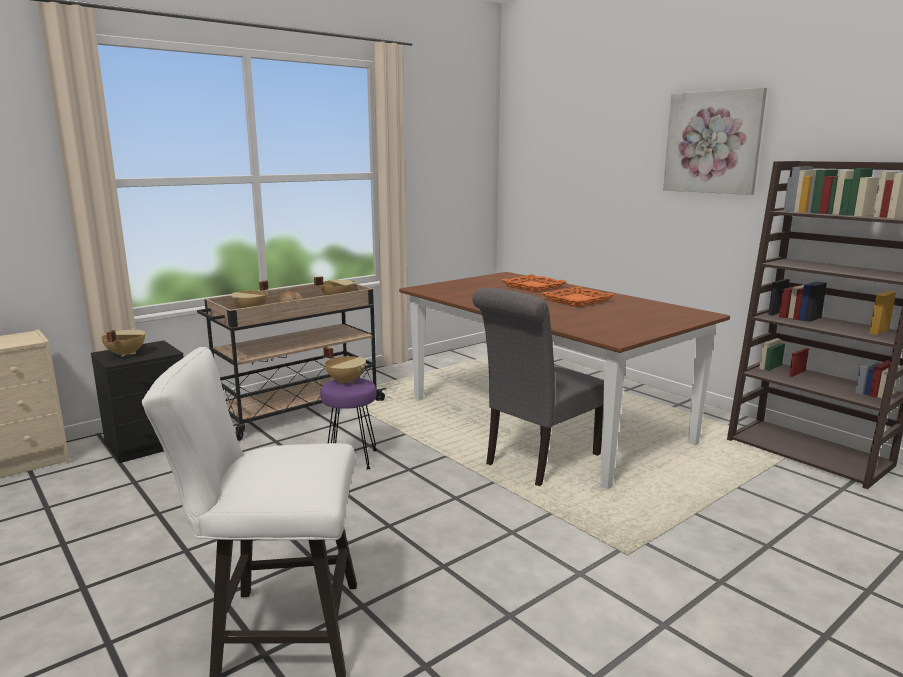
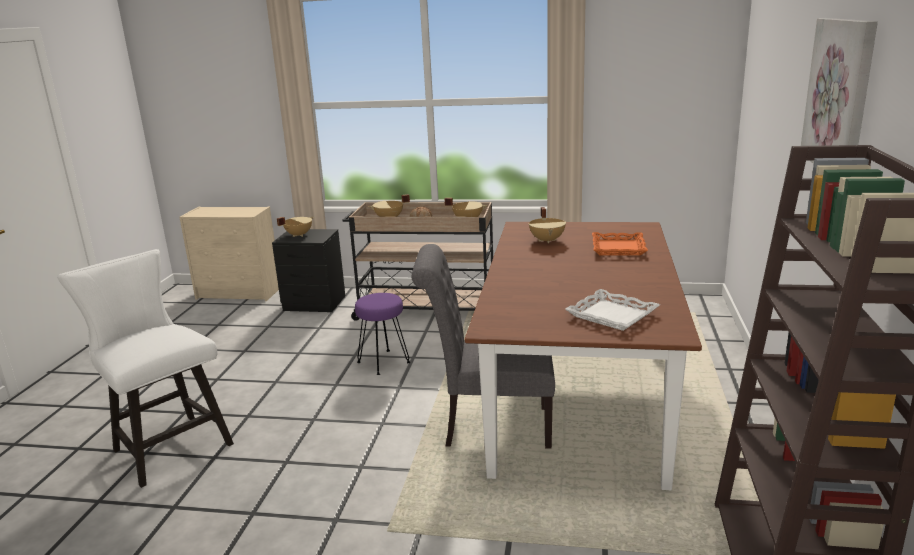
camera: 50 degrees right, 5 degrees up
(346, 381) = (383, 296): beige cooking pot -> beige cooking pot (547, 240)
(577, 301) = (602, 276): orange tray -> none
(650, 315) = (611, 315): none -> white tray

